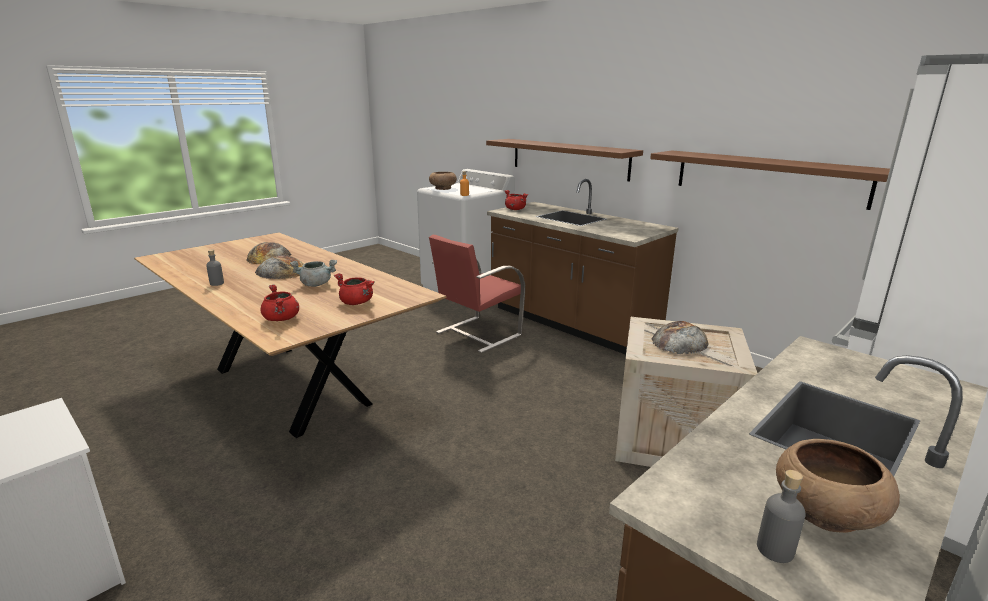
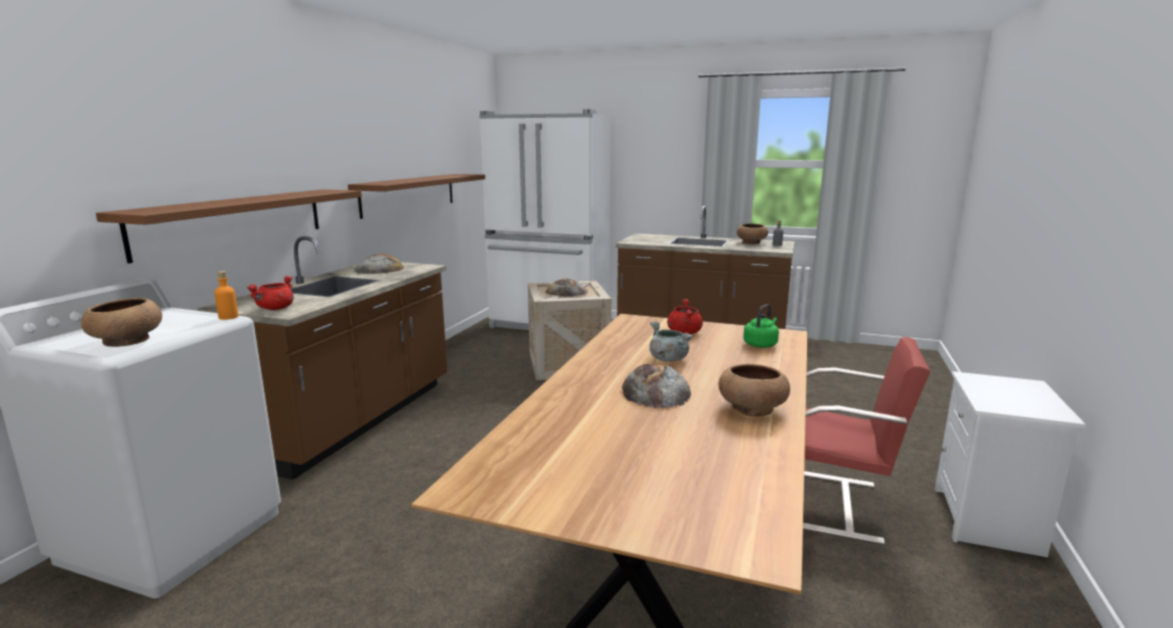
camera: 115 degrees left, 5 degrees down
(217, 283) = (751, 408): grey bottle -> brown bowl
(269, 257) = (608, 426): bread -> bread (379, 269)
(281, 319) = (761, 344): red cooking pot -> green kettle
(477, 334) = (412, 470): red chair -> red chair (831, 504)

